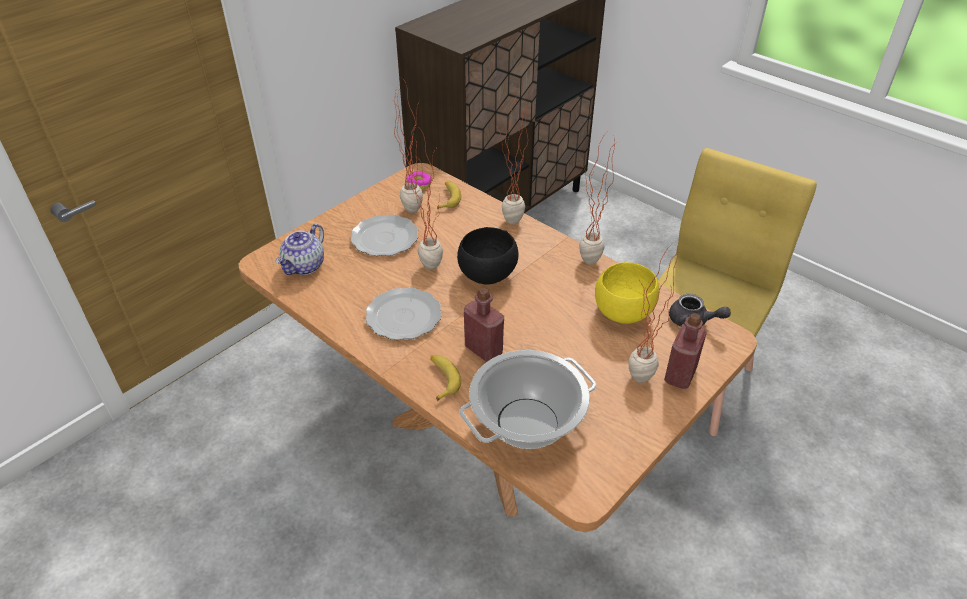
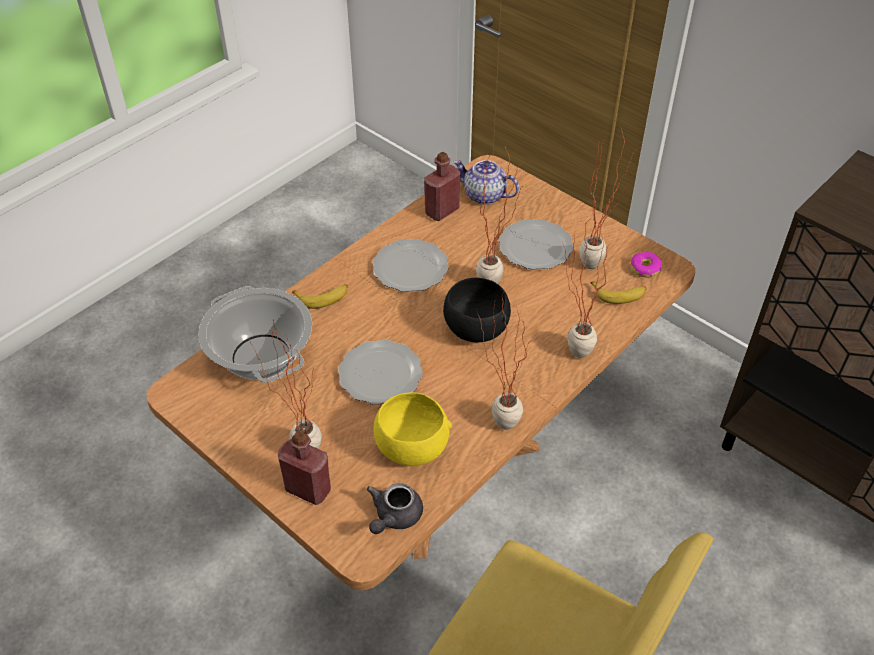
camera: 90 degrees right, 5 degrees up
(483, 349) = (360, 326): red bottle -> red bottle (442, 211)
(543, 334) = (380, 373): none -> plate

